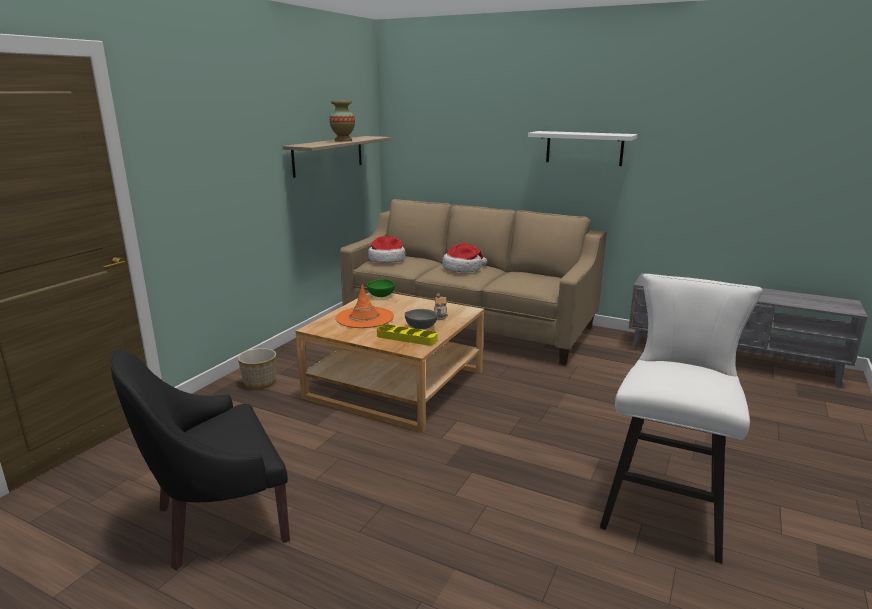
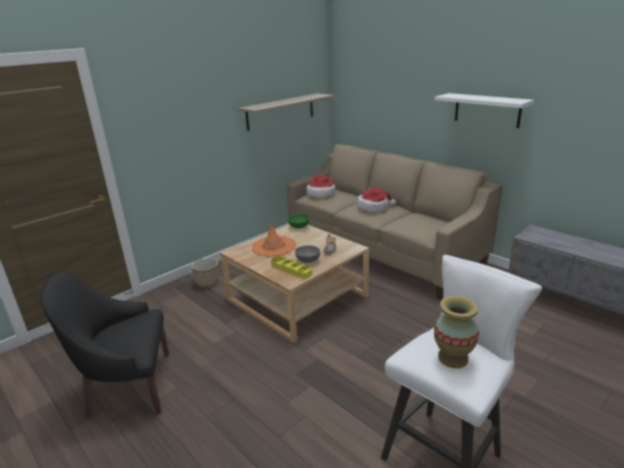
camera: 20 degrees right, 5 degrees up
(343, 140) = (289, 101): vase -> vase (453, 358)

